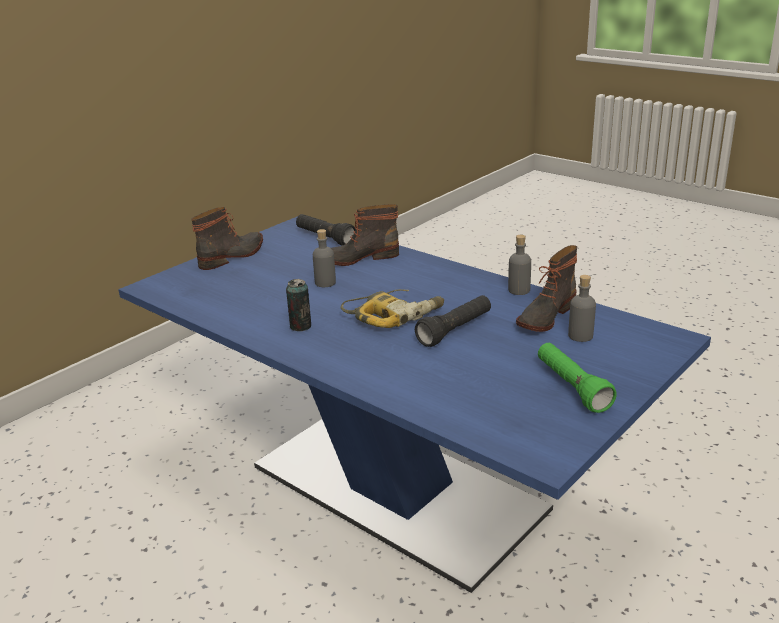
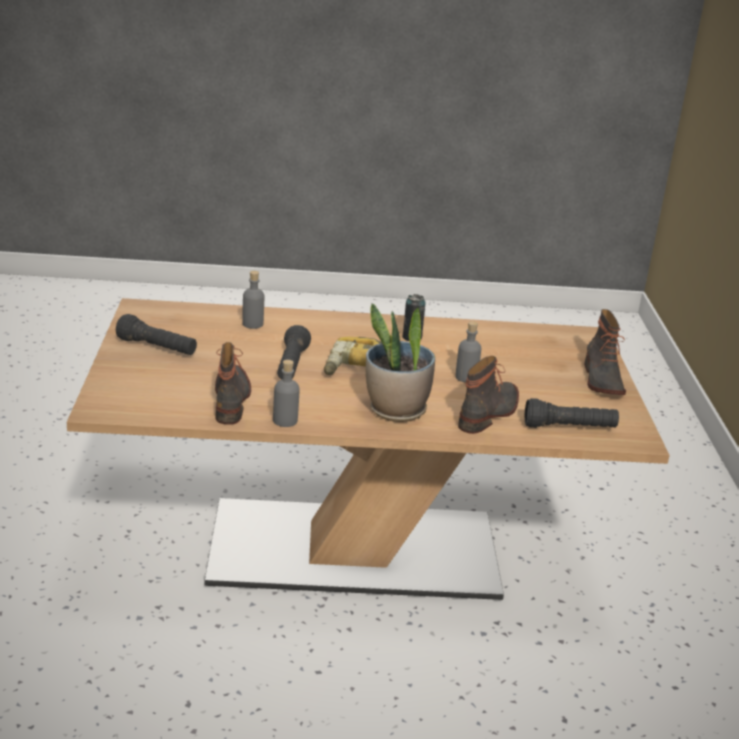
camera: 135 degrees right, 0 degrees up
(397, 489) = (354, 550): blue dining table -> beige dining table
(423, 275) = (396, 410): none -> potted plant
(571, 387) = (157, 348): green flashlight -> black flashlight
(580, 336) = (184, 389): grey bottle -> grey bottle (252, 324)

